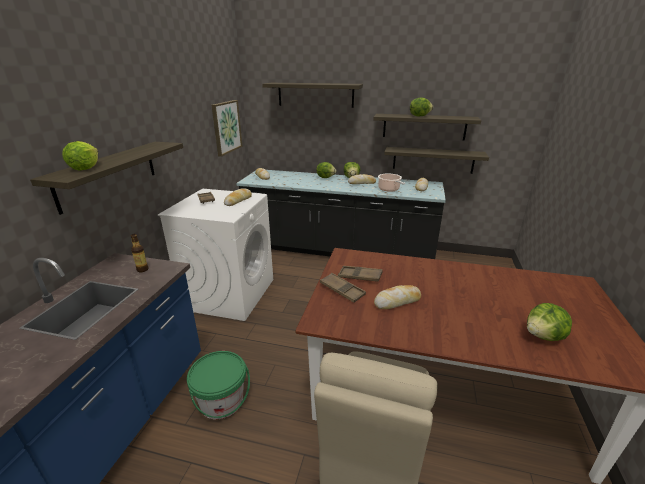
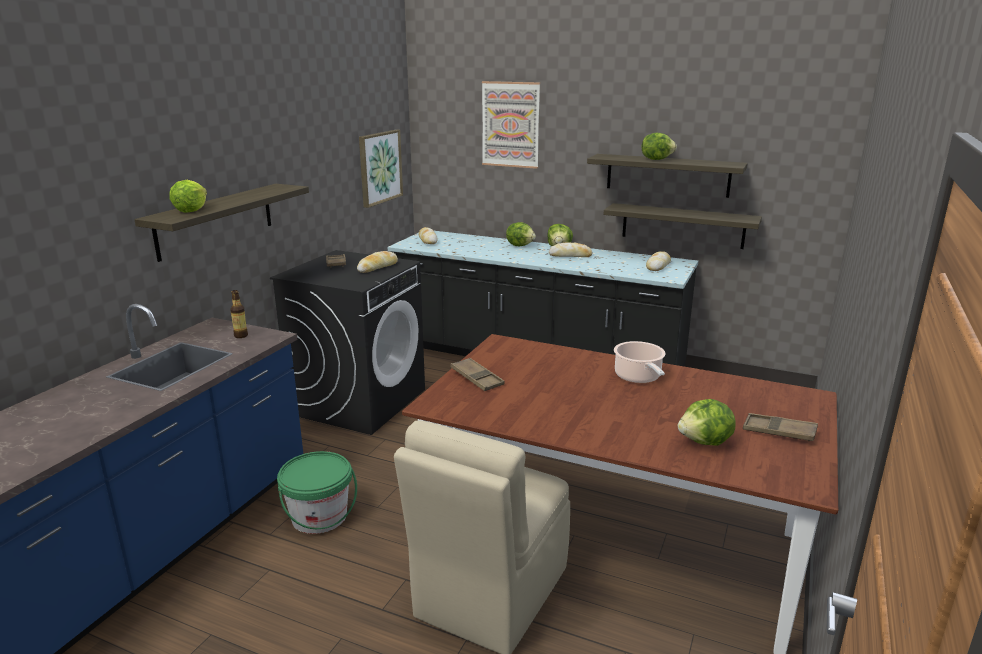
camera: 10 degrees right, 5 degrees down
(229, 293) = (359, 401): white washing machine -> black washing machine
(315, 95) = (510, 124): shelf -> picture
(360, 276) = (507, 366): brown tray -> brown tray (779, 432)
(389, 189) = (607, 266): cooking pot -> cooking pot (638, 377)
(397, 301) = (541, 394): bread -> none

